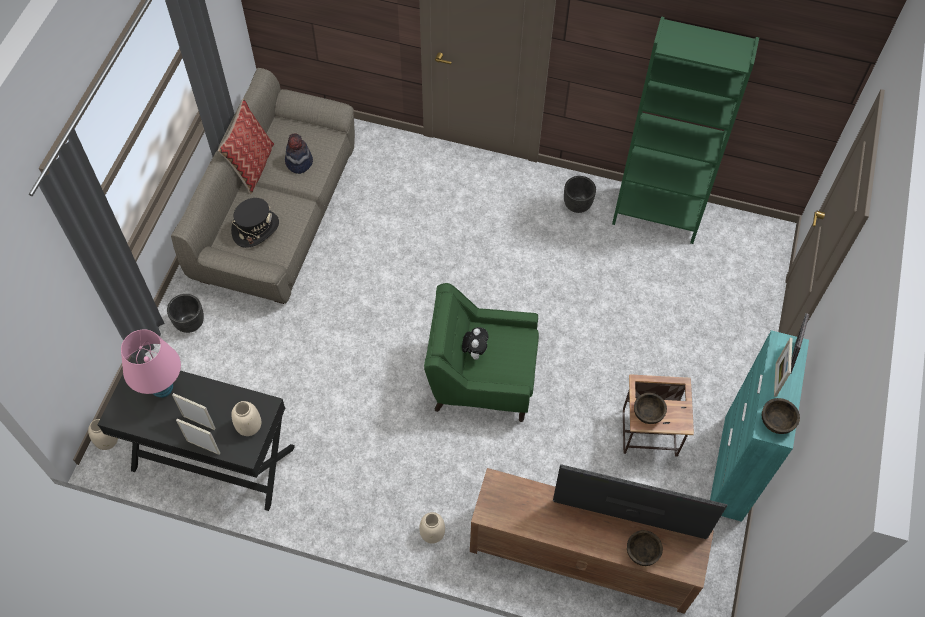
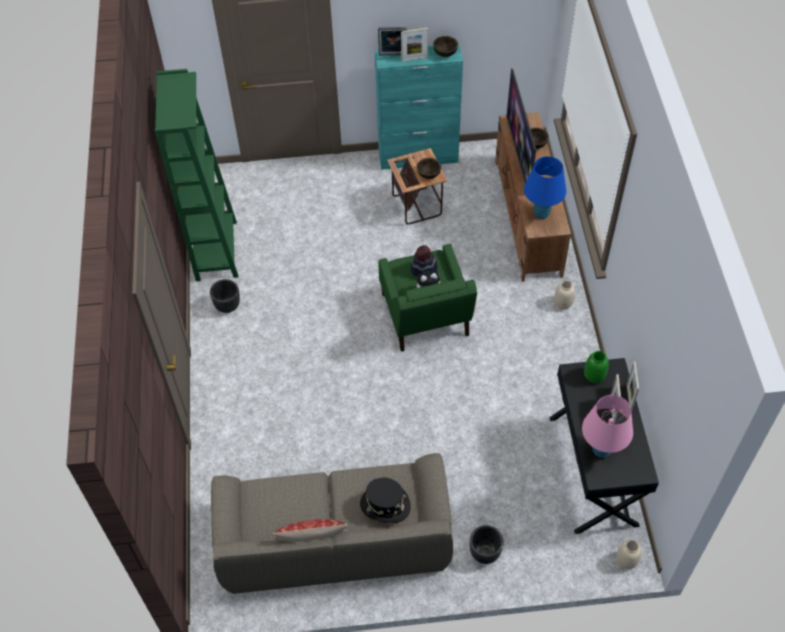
camera: 110 degrees left, 5 degrees down
(248, 426) = (594, 375): beige vase -> green vase
(299, 162) = (292, 504): hat -> hat (424, 269)
(518, 502) = (541, 213): none -> blue table lamp

